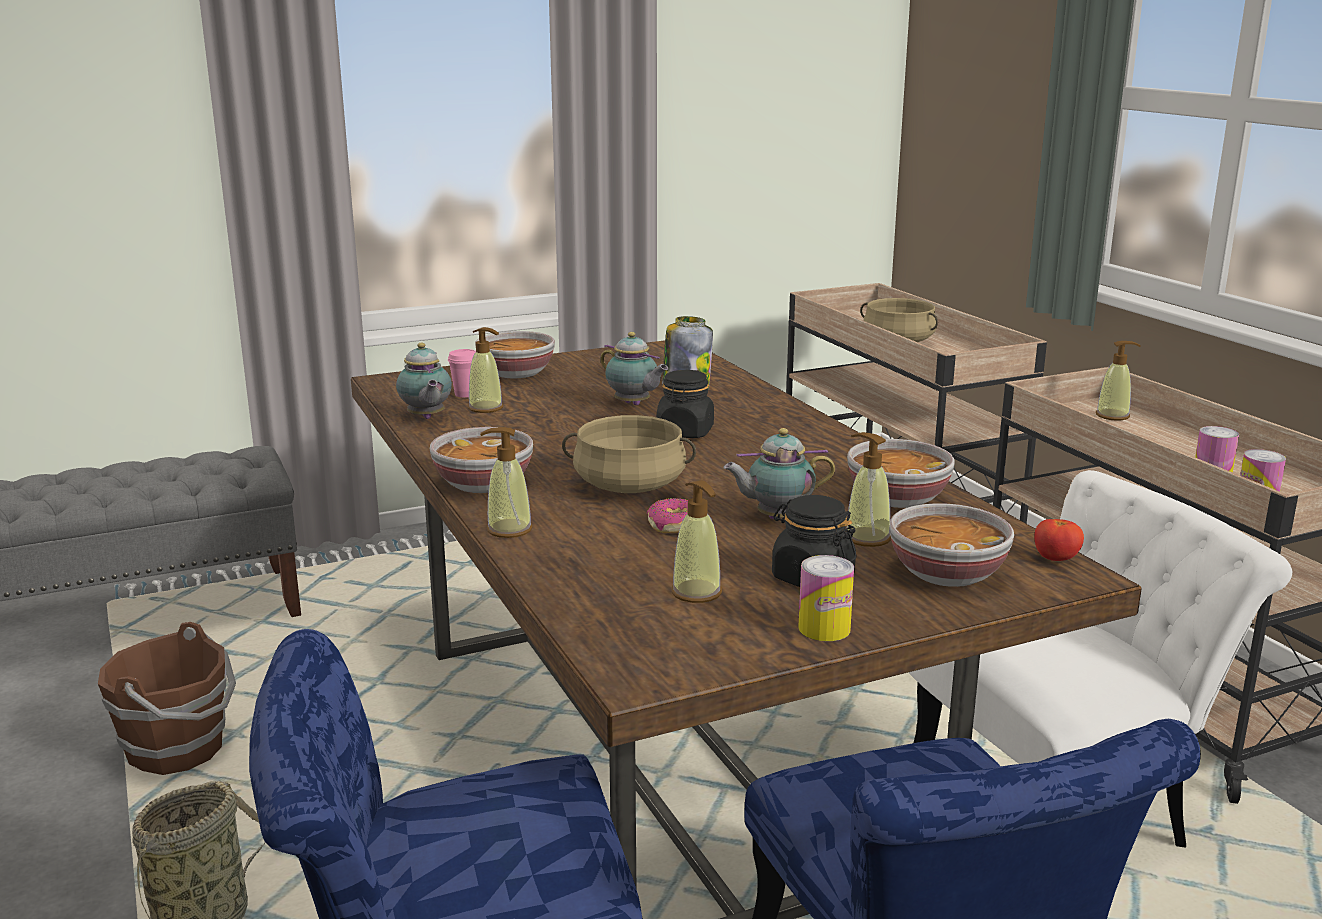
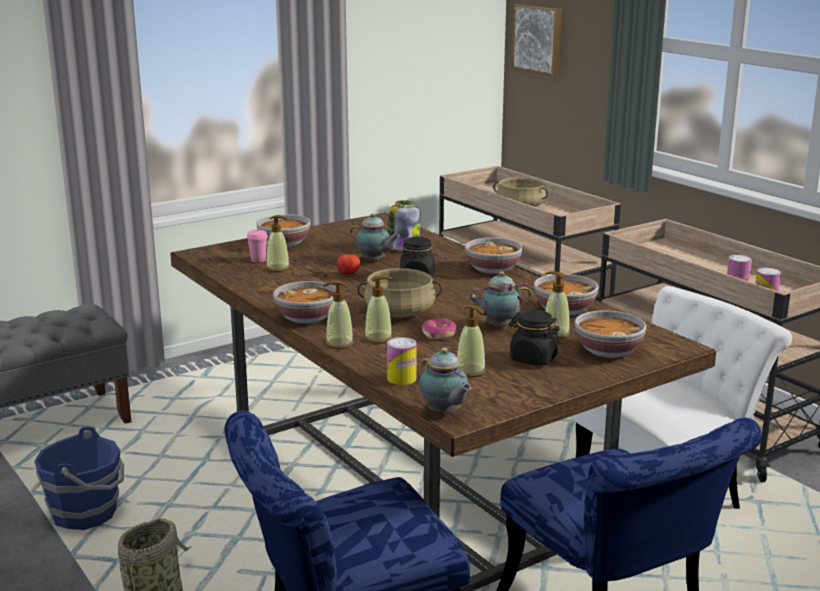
camera: 10 degrees left, 0 degrees up
(179, 751) = (87, 514): brown bucket -> blue bucket
(426, 418) = (242, 277): teapot -> teapot (444, 413)
(807, 427) = (492, 269): none -> bowl
(824, 628) = (551, 385): can -> can (401, 378)
(948, 99) = (538, 39): none -> picture
(1056, 559) = (666, 339): tomato -> tomato (348, 274)
(1112, 416) = (670, 251): soap dispenser -> soap dispenser (378, 339)

